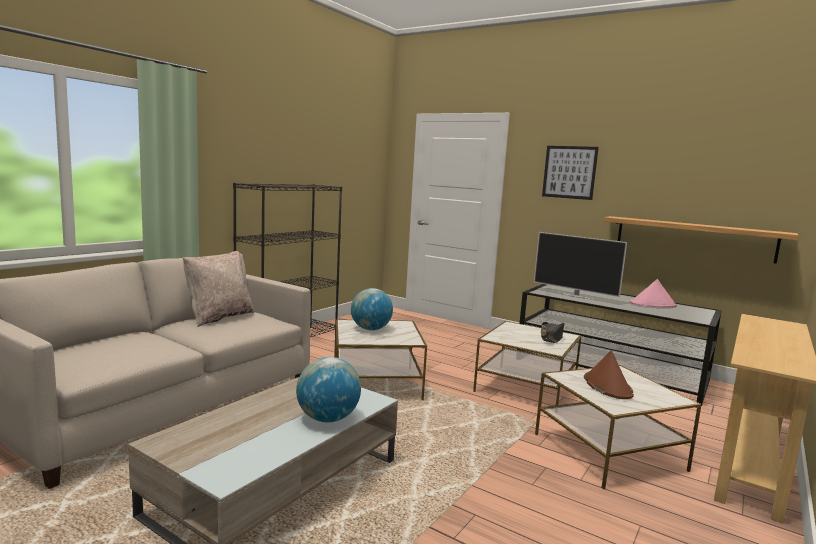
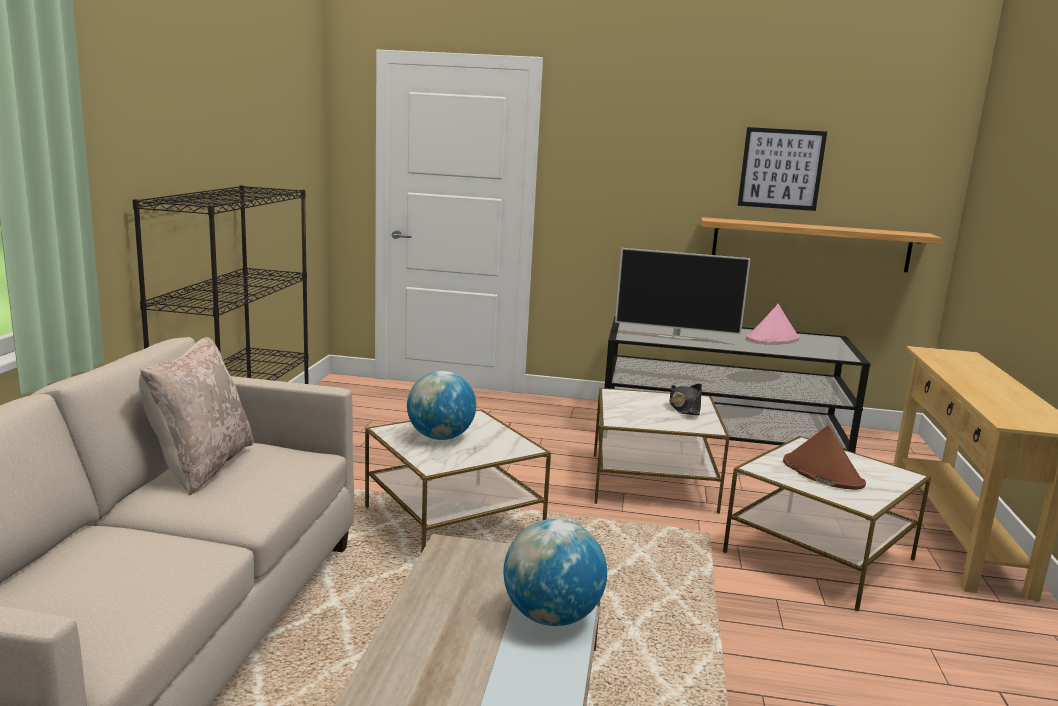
camera: 25 degrees left, 5 degrees up
(569, 172) = (641, 153): picture -> picture (781, 169)

